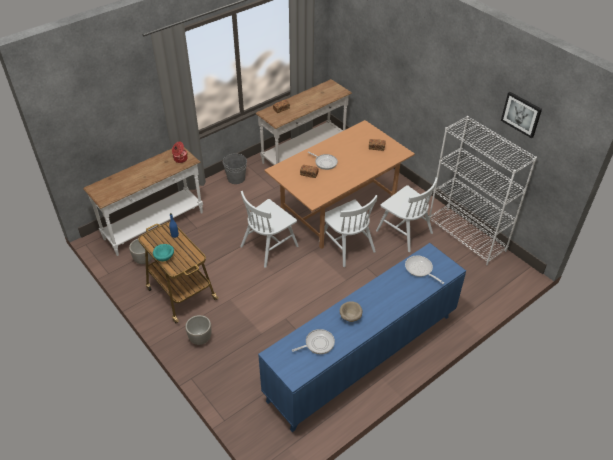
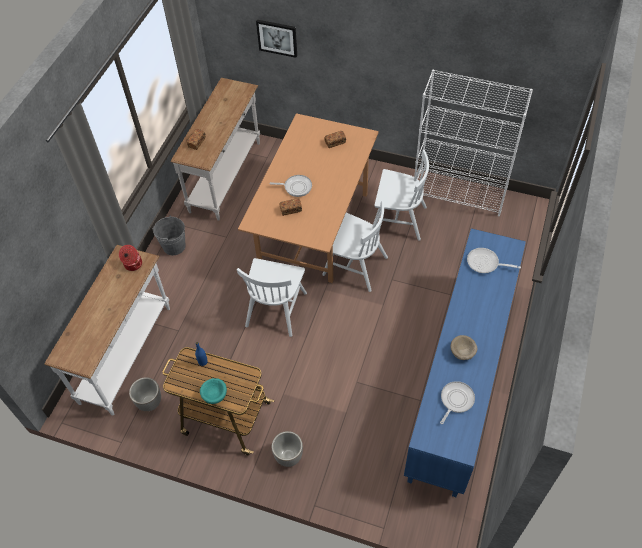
camera: 30 degrees left, 10 degrees up
(521, 114) = (505, 50): picture -> picture (277, 37)

